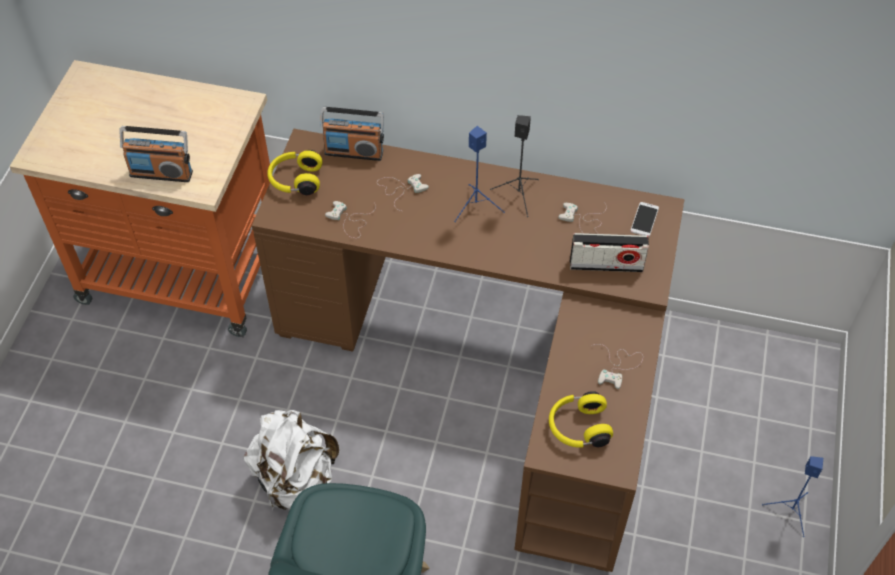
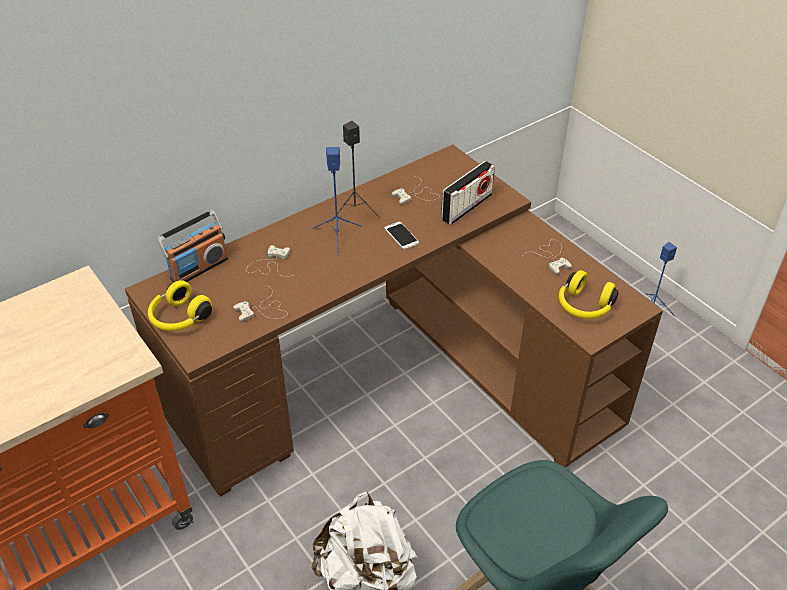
camera: 50 degrees left, 10 degrees down
(161, 173) = (75, 380): radio -> none
(644, 219) = (449, 169): phone -> phone (401, 236)

